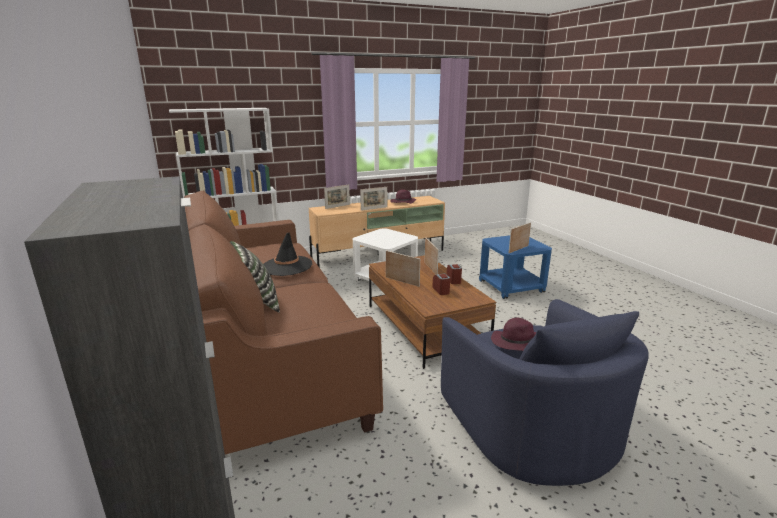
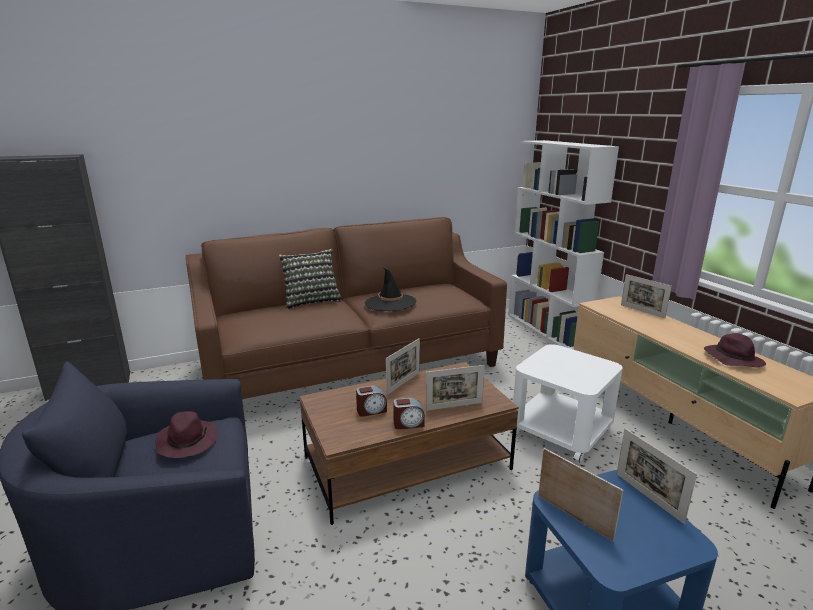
camera: 90 degrees right, 0 degrees up
(374, 208) = (656, 335): picture frame -> picture frame (648, 497)

